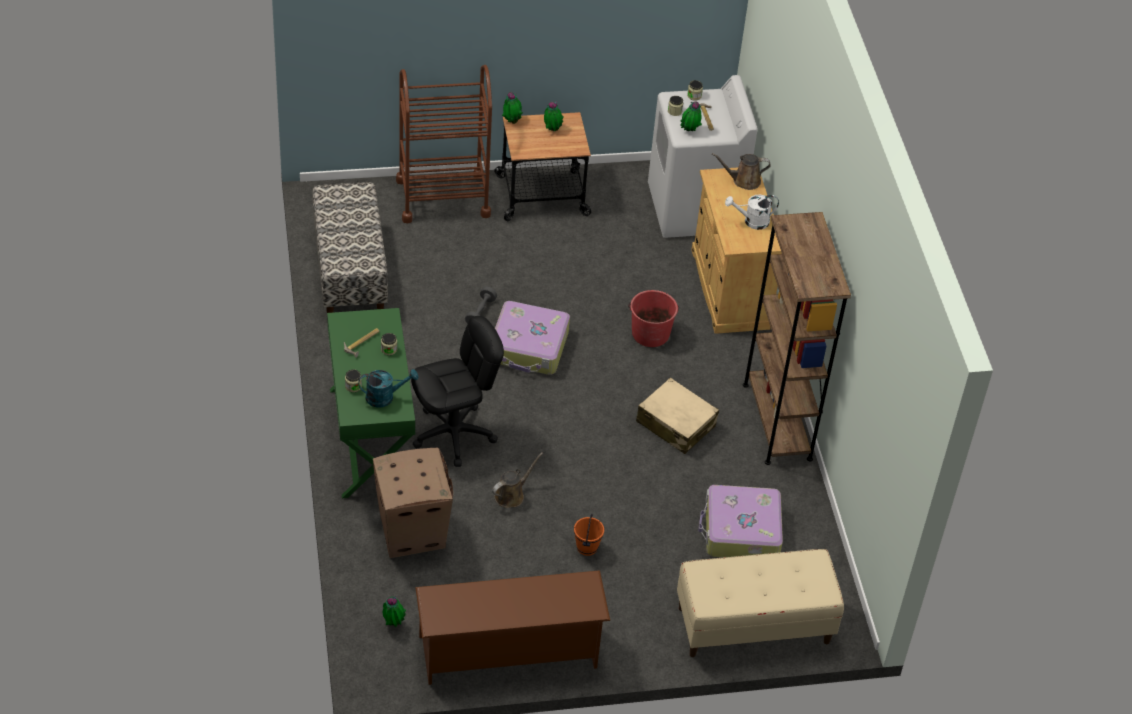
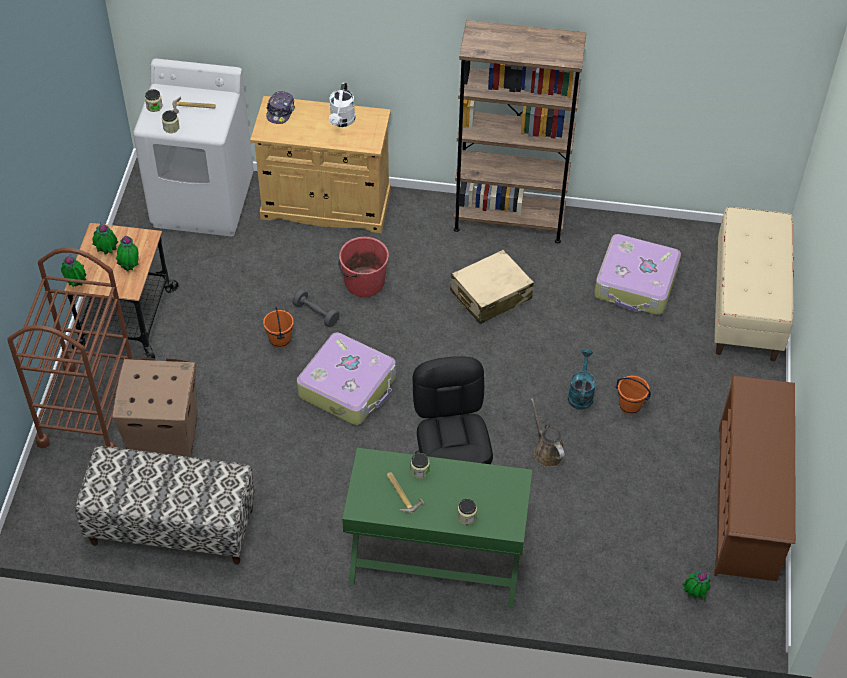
camera: 70 degrees left, 5 degrees up
(385, 397) = (491, 489): turquoise watering can -> turquoise watering can (580, 393)
(412, 530) = (574, 550): cardboard box -> cardboard box (164, 439)
(480, 312) = (282, 417): grey dumbbell -> grey dumbbell (316, 314)
(561, 293) = (280, 340): none -> orange bucket
(689, 131) = (207, 124): potted plant -> potted plant (130, 268)
(743, 181) = (280, 111): brown watering can -> cap

